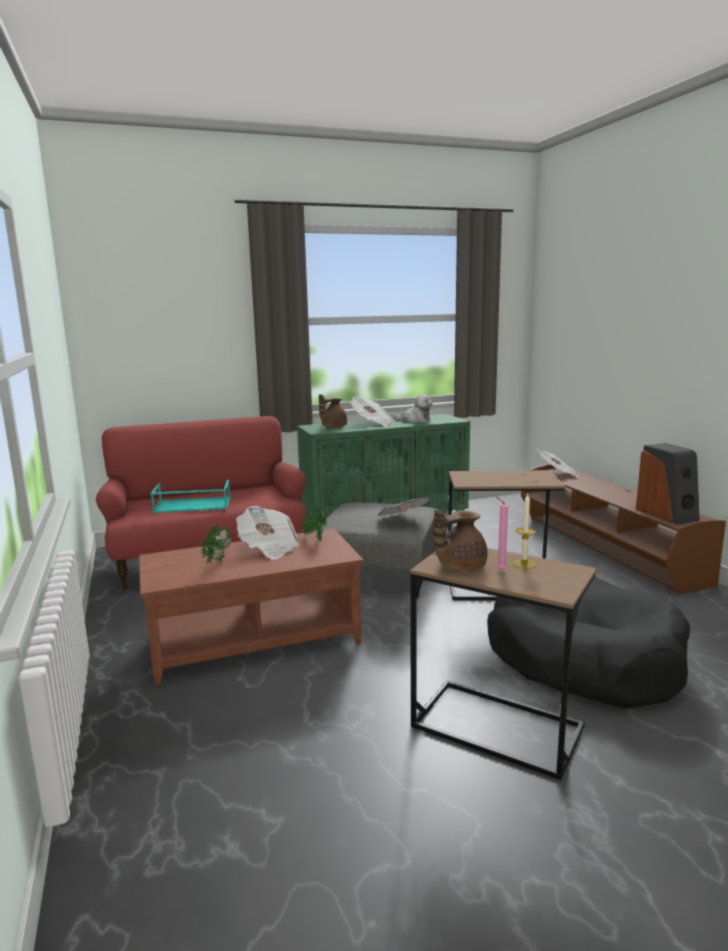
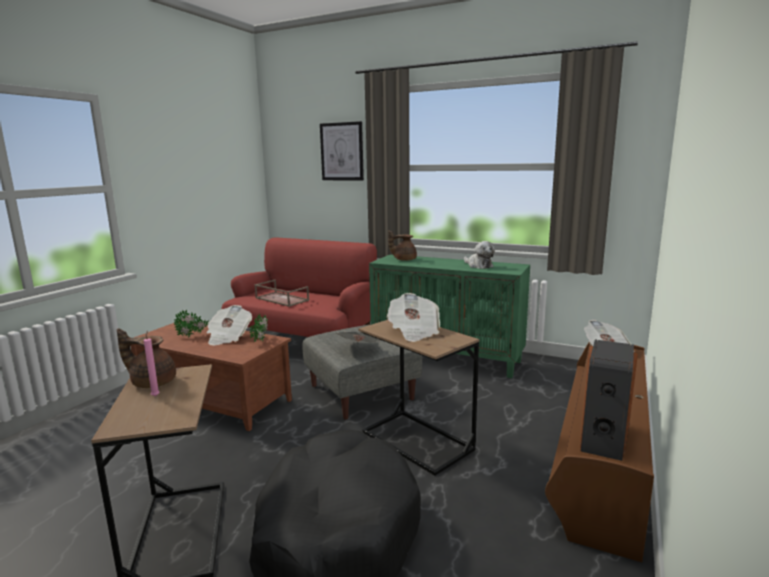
camera: 45 degrees right, 0 degrees up
(192, 505) = (281, 299): turquoise tray -> brown tray
(206, 302) = (342, 151): none -> picture
(372, 423) = (440, 262): newspaper -> newspaper (414, 331)
(524, 564) = (178, 399): candle -> none

